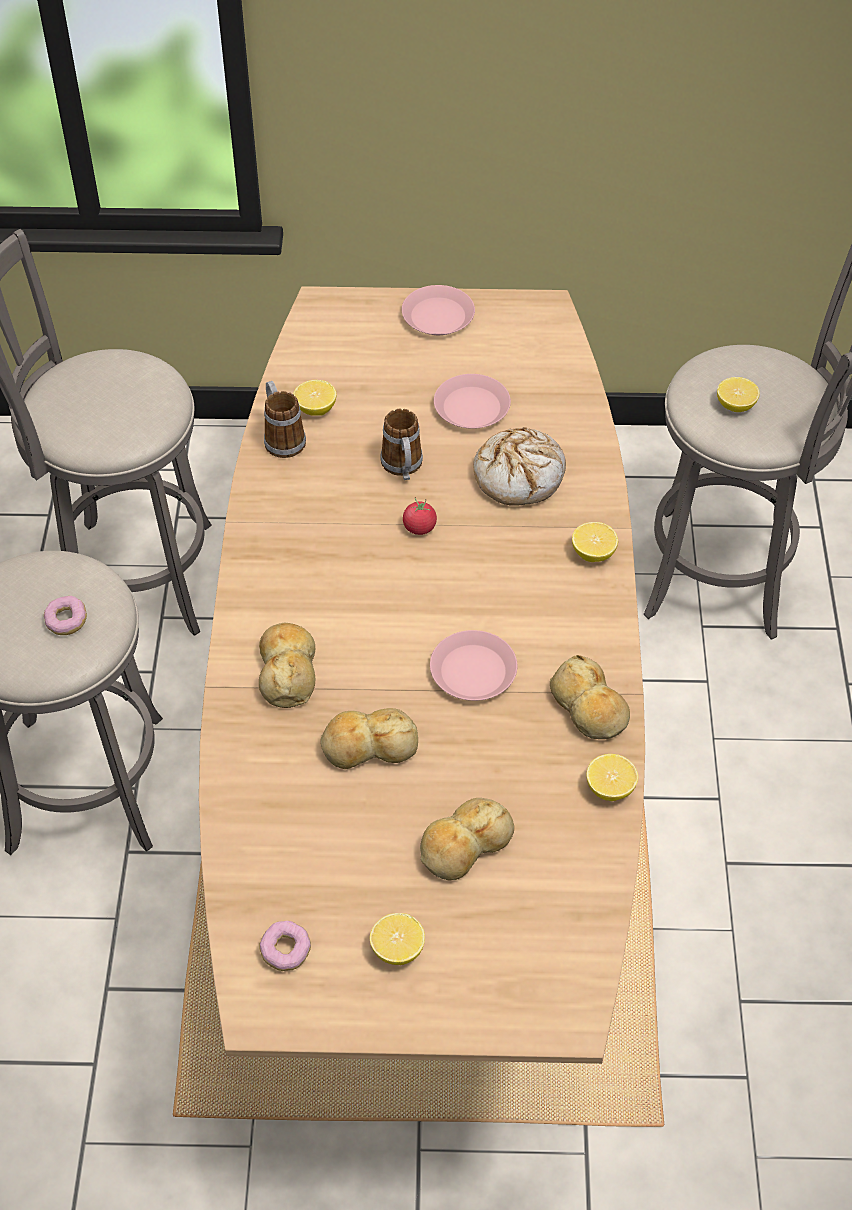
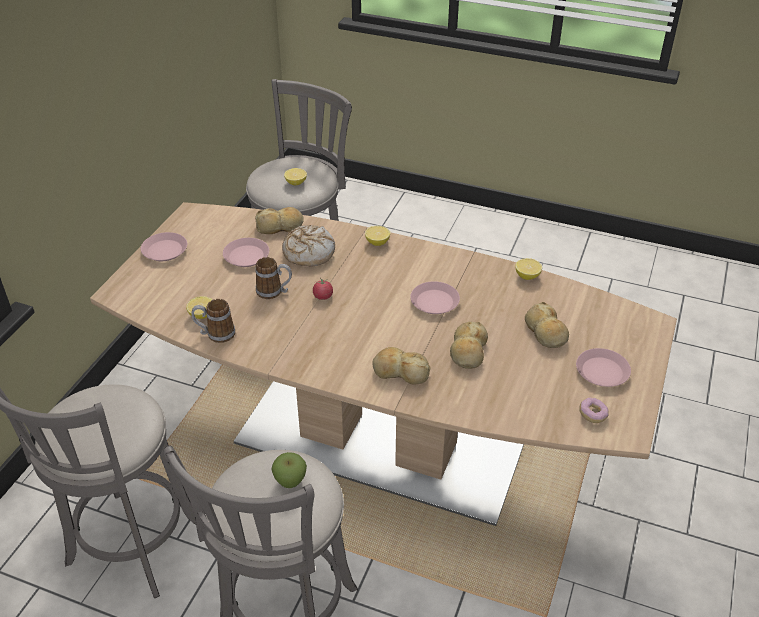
camera: 70 degrees left, 10 degrees down
(66, 621) = (290, 481): donut -> apple
(397, 949) = (602, 371): lemon -> pink plate
(589, 708) = (476, 270): bread -> bread (280, 227)

